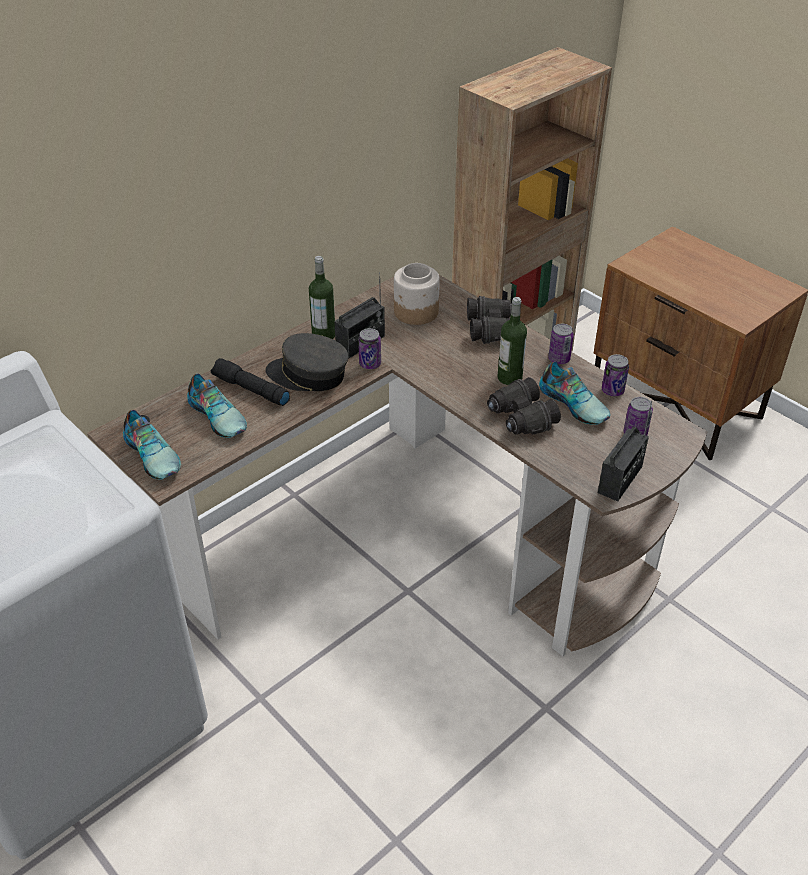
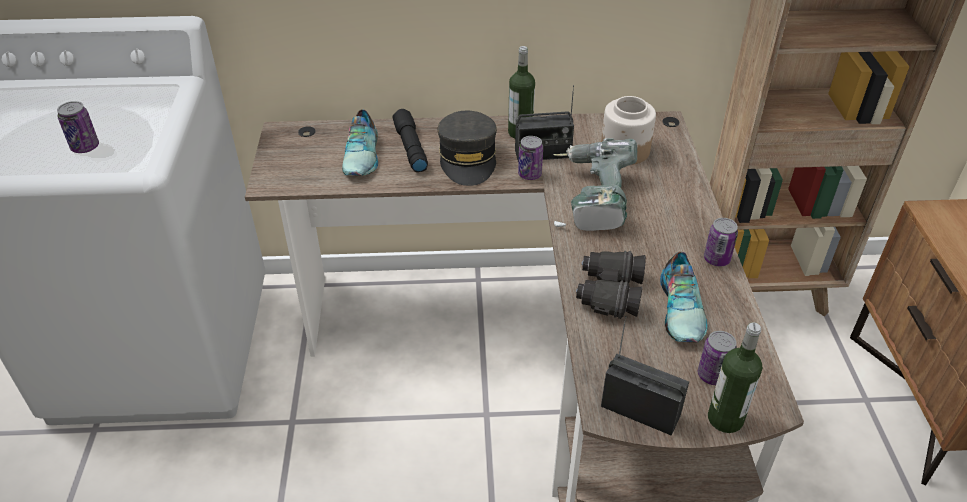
camera: 40 degrees right, 0 degrees up
(154, 454) = (283, 160): shoe -> none
(308, 375) = (468, 158): grey cap -> grey cap turned 150 degrees counterclockwise
(435, 360) = (591, 199): none -> power drill
(492, 328) = (680, 198): black binoculars -> none
(509, 378) = (644, 251): bottle -> bottle (725, 419)
(612, 390) = (739, 319): can -> can (85, 147)
(620, 480) = (640, 410): radio -> radio turned 135 degrees counterclockwise

